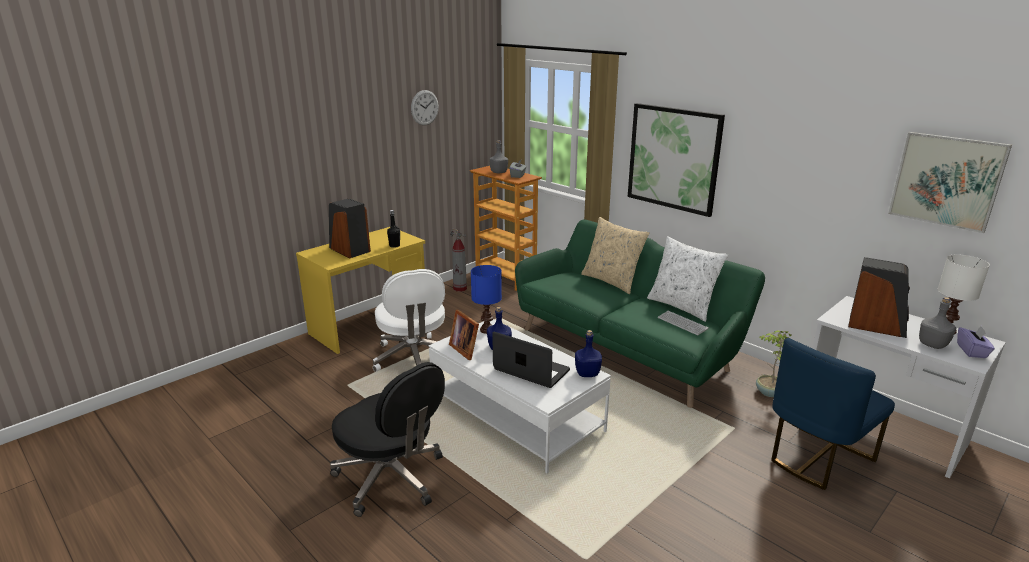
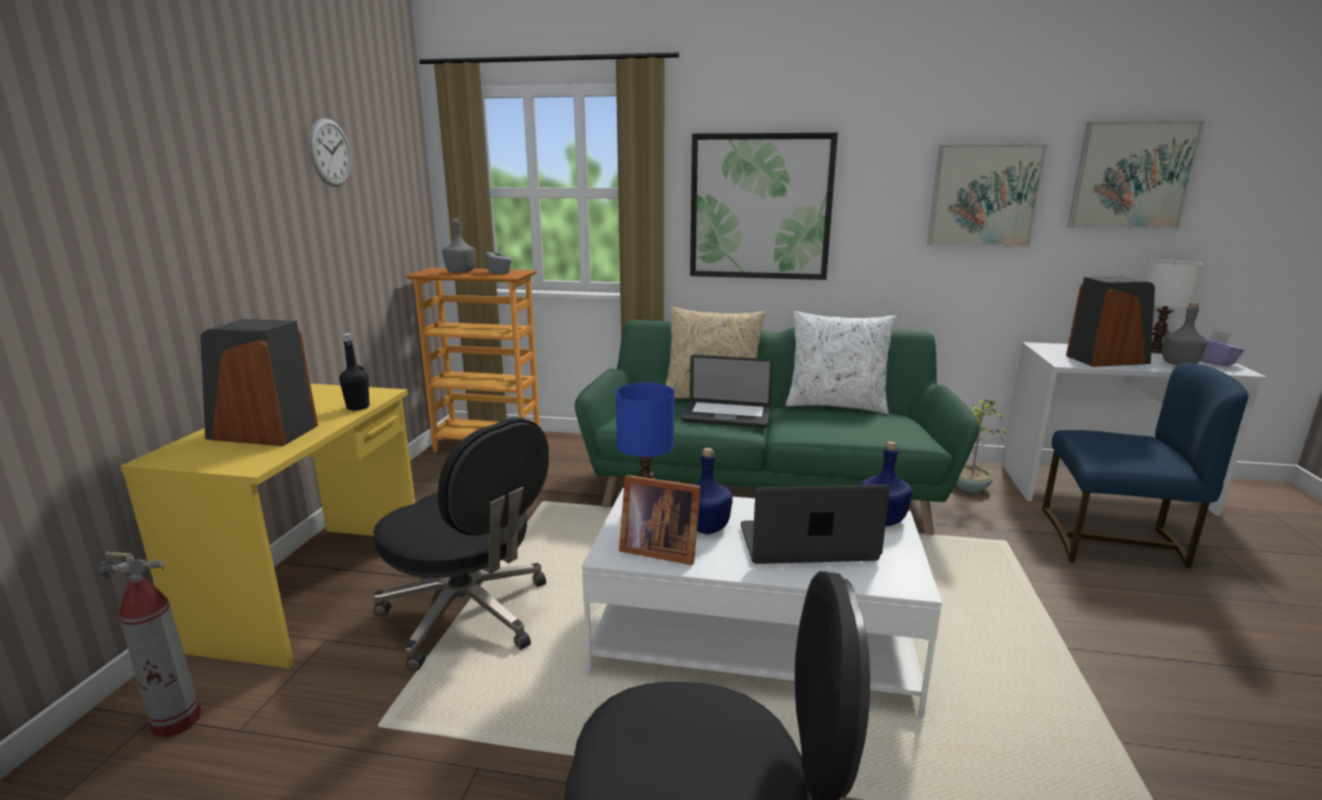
camera: 35 degrees left, 5 degrees down
(413, 358) = (468, 615): white office chair -> black office chair
(460, 289) = (430, 479): fire extinguisher -> fire extinguisher (177, 721)
(598, 295) = (726, 416): none -> laptop
(682, 323) = (874, 422): keyboard -> none
(816, 457) = (1114, 541): blue chair -> blue chair turned 90 degrees counterclockwise
(825, 177) = (984, 196): none -> picture

